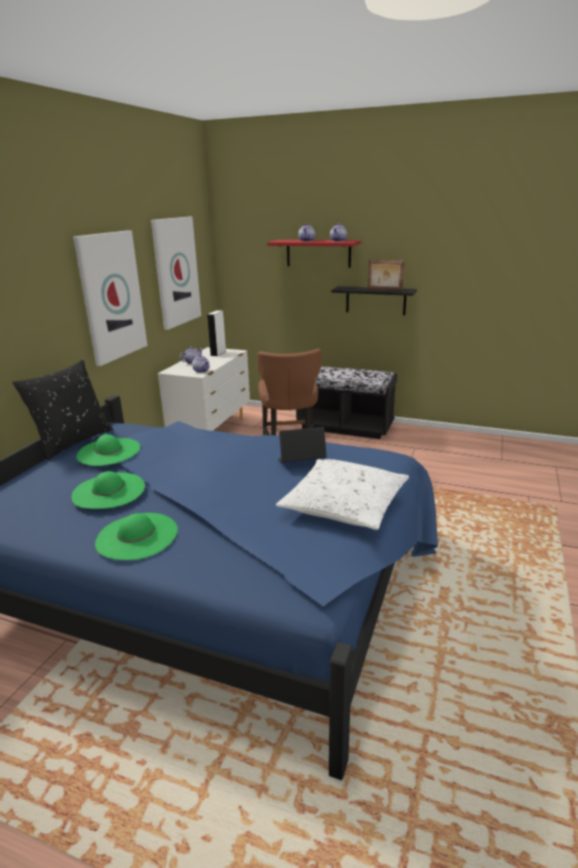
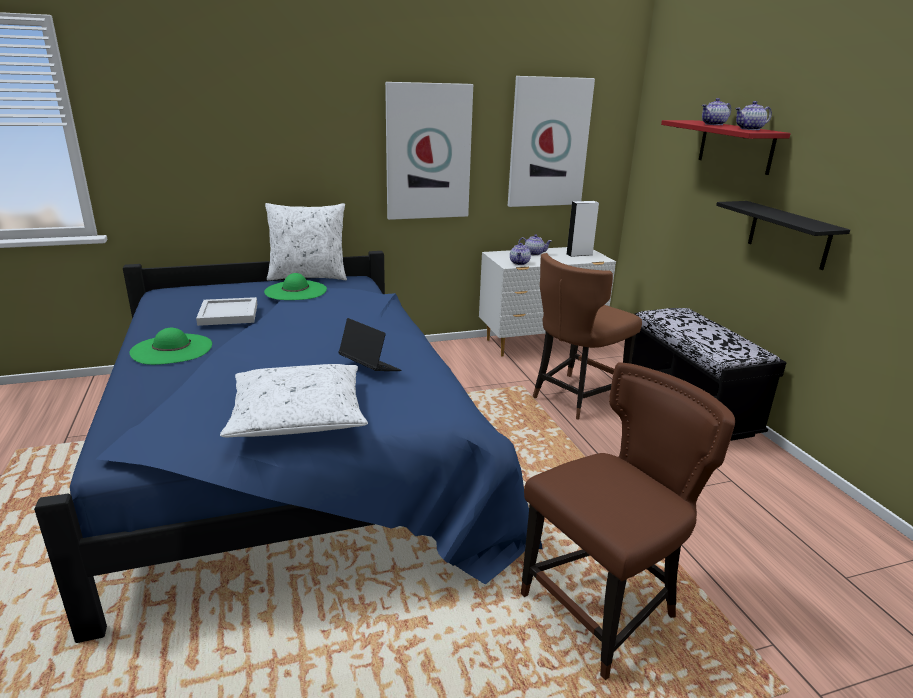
camera: 50 degrees right, 0 degrees up
(73, 441) = (308, 276): black pillow -> white pillow
(109, 491) = (229, 314): green hat -> white tray
(384, 289) = (789, 218): picture frame -> none
(477, 527) = (603, 609): none -> brown chair

